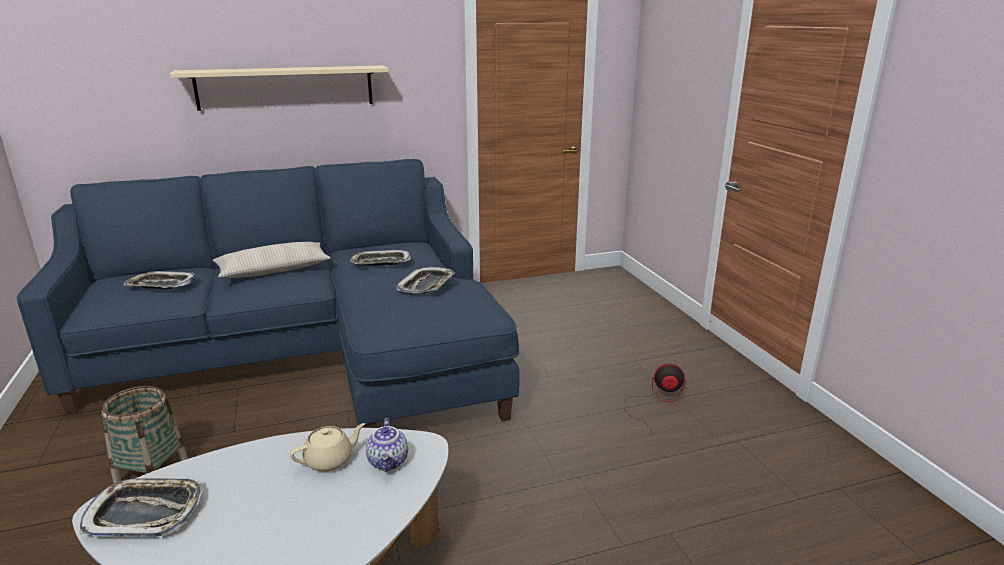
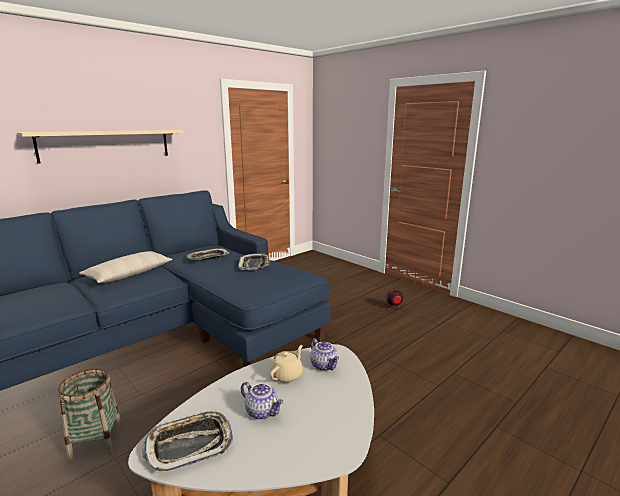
camera: 25 degrees left, 5 degrees down
(161, 285) = (42, 298): tray -> none
(254, 500) = (263, 411): none -> teapot

